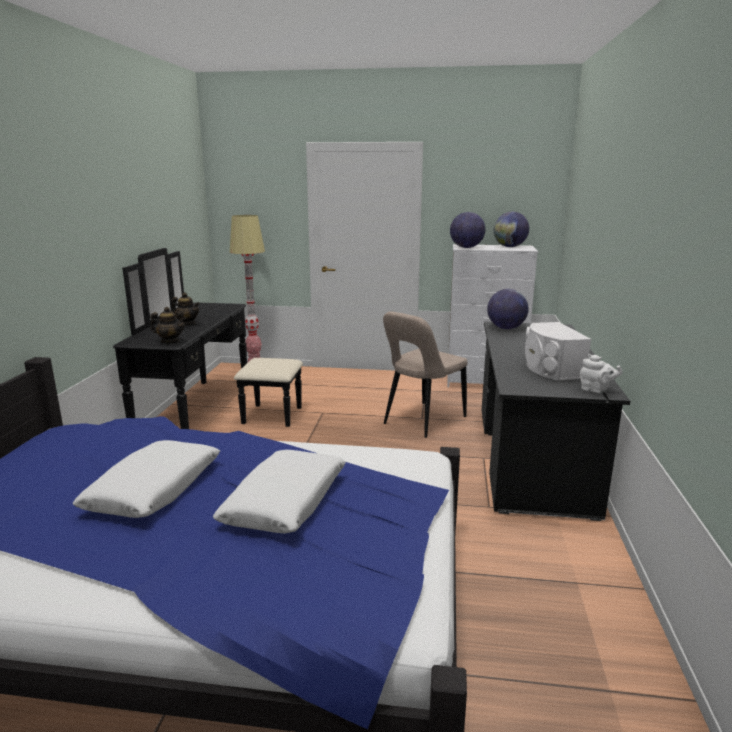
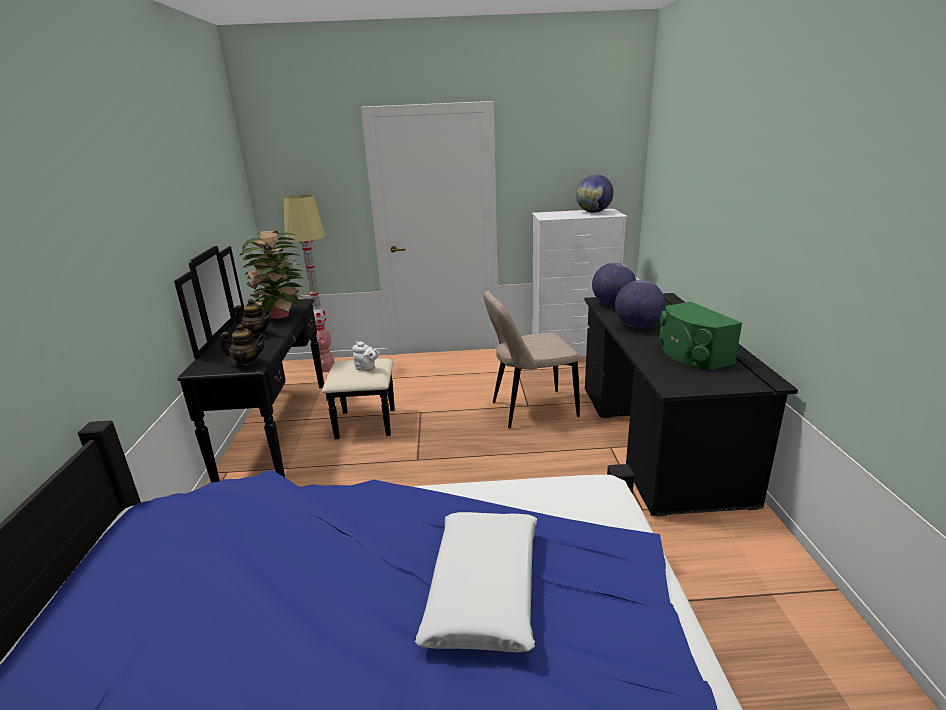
camera: 10 degrees left, 5 degrees up
(154, 490) = (308, 597): white pillow -> none
(212, 313) = (280, 316): none -> potted plant
(422, 421) = (530, 410): beige chair -> beige chair turned 45 degrees clockwise
(466, 247) = (550, 216): globe -> globe (637, 326)
(550, 369) = (691, 355): white speaker -> green speaker
(596, 390) = (756, 379): white teapot -> white teapot (366, 368)

